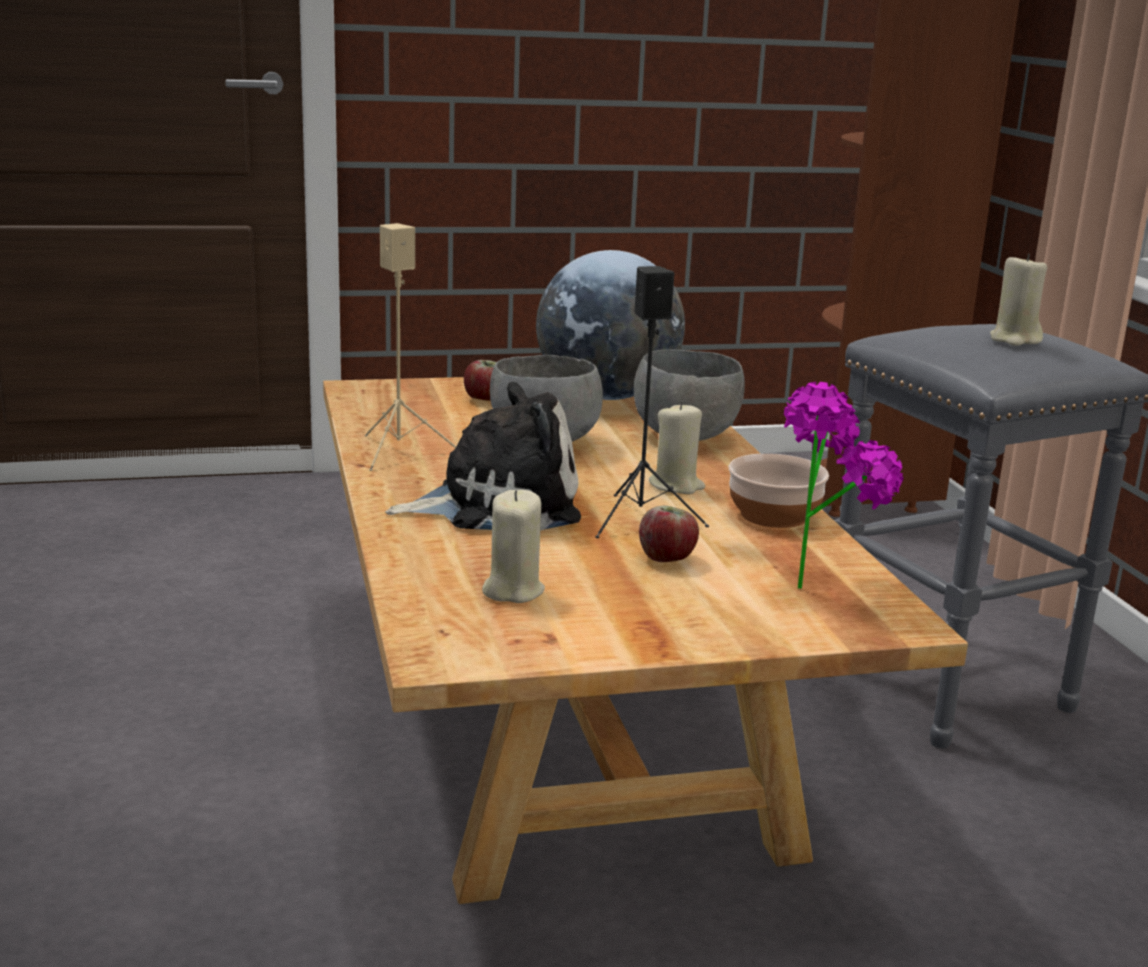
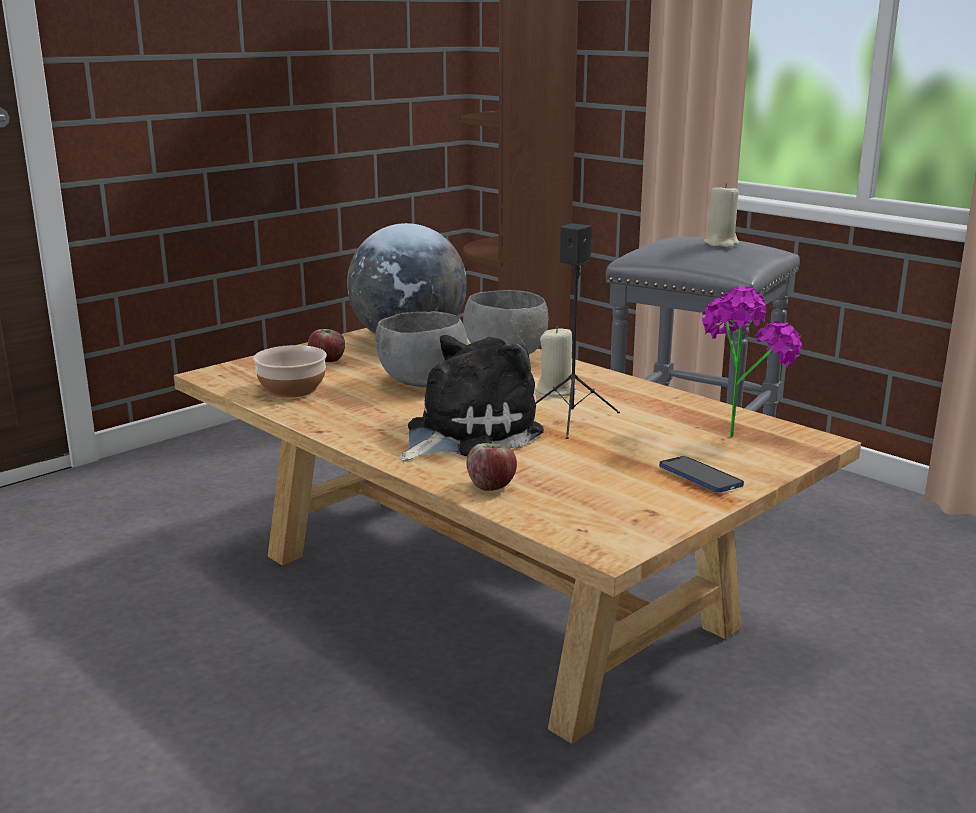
camera: 30 degrees left, 0 degrees up
(400, 451) = (332, 414): beige speaker -> none
(513, 590) = (577, 488): beige candle -> none
(667, 558) = (631, 440): apple -> apple (491, 486)
(675, 619) = (700, 476): none -> phone
(774, 515) = (644, 395): bowl -> bowl (292, 389)

